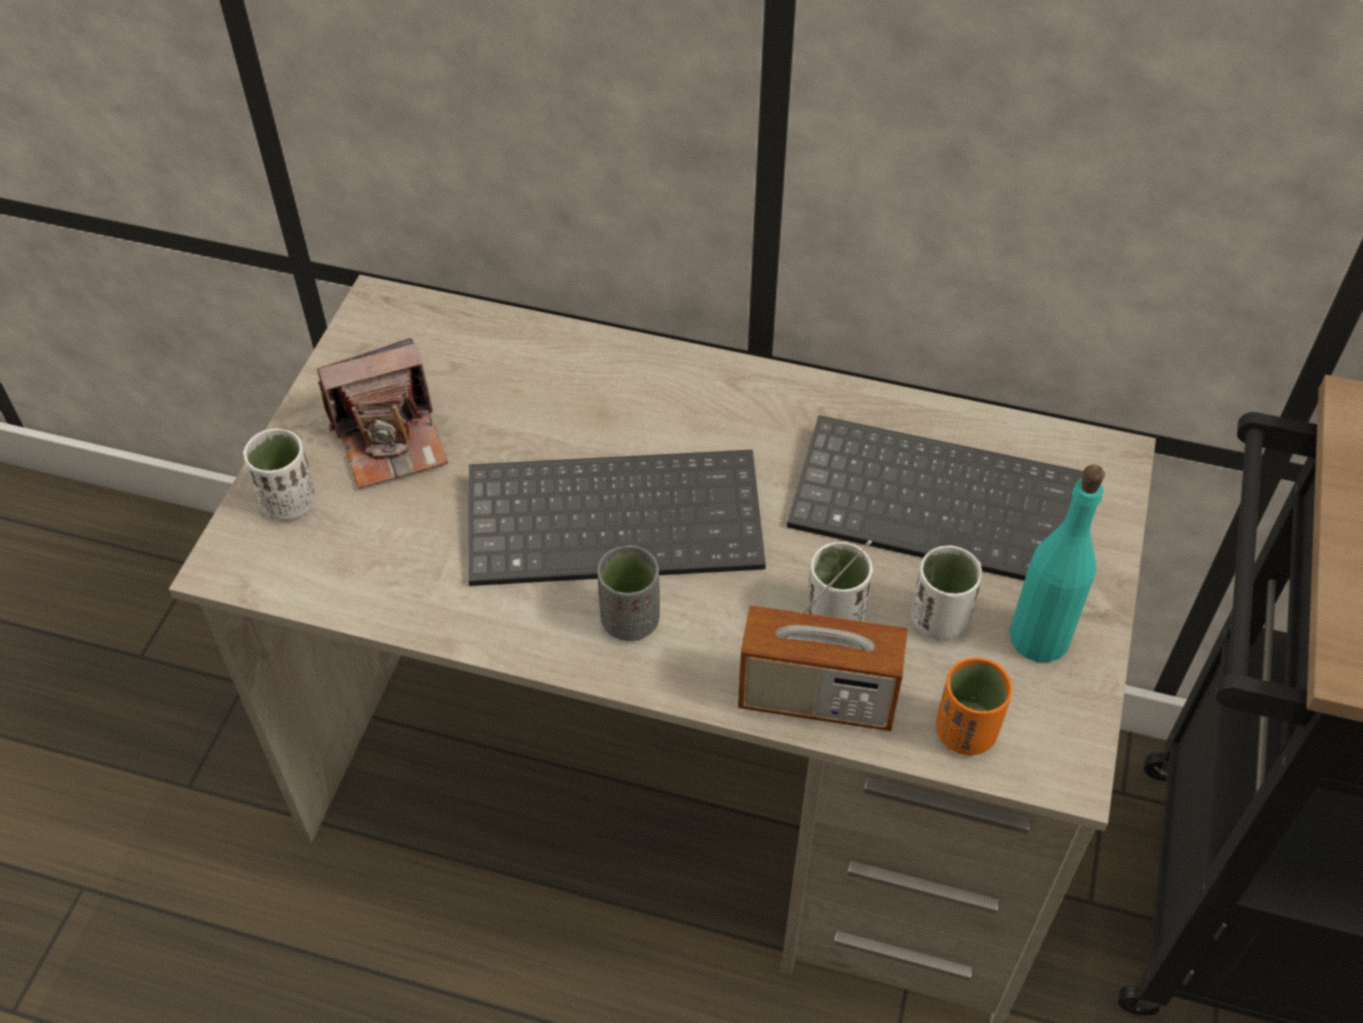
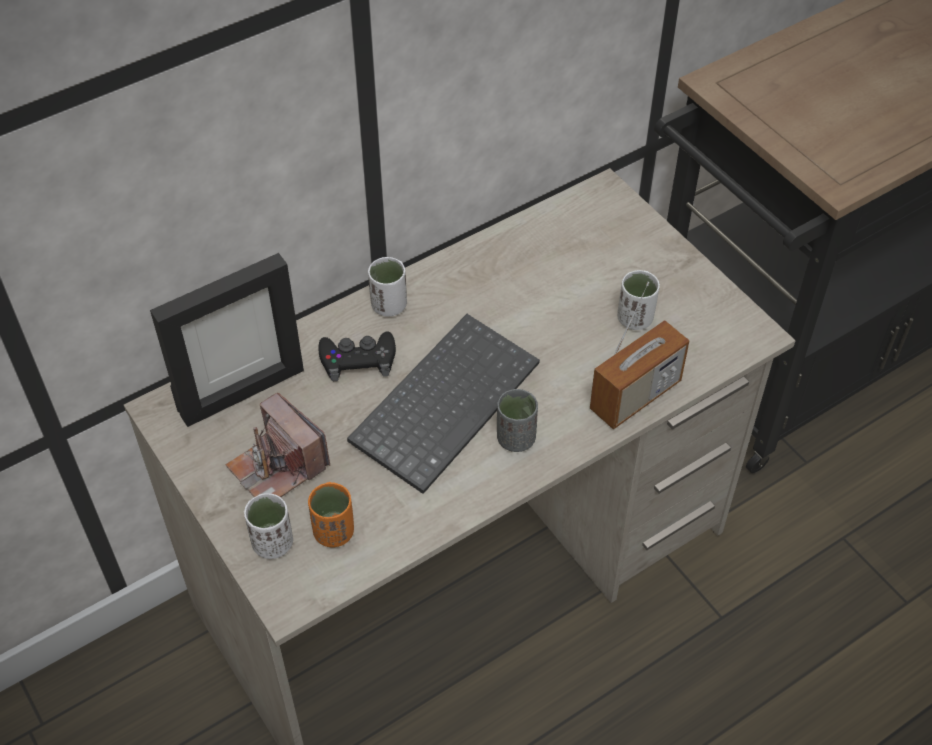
camera: 50 degrees left, 0 degrees up
(391, 440) = (278, 467): camera -> camera turned 120 degrees clockwise
(461, 345) = (241, 390): none -> picture frame
(598, 408) = (358, 360): none -> black game controller
(834, 616) = (594, 356): white cup -> white cup (389, 305)
(946, 504) = (570, 268): keyboard -> none
(965, 732) = (705, 354): orange cup -> orange cup (334, 532)
(1039, 637) = (679, 291): turquoise bottle -> none

